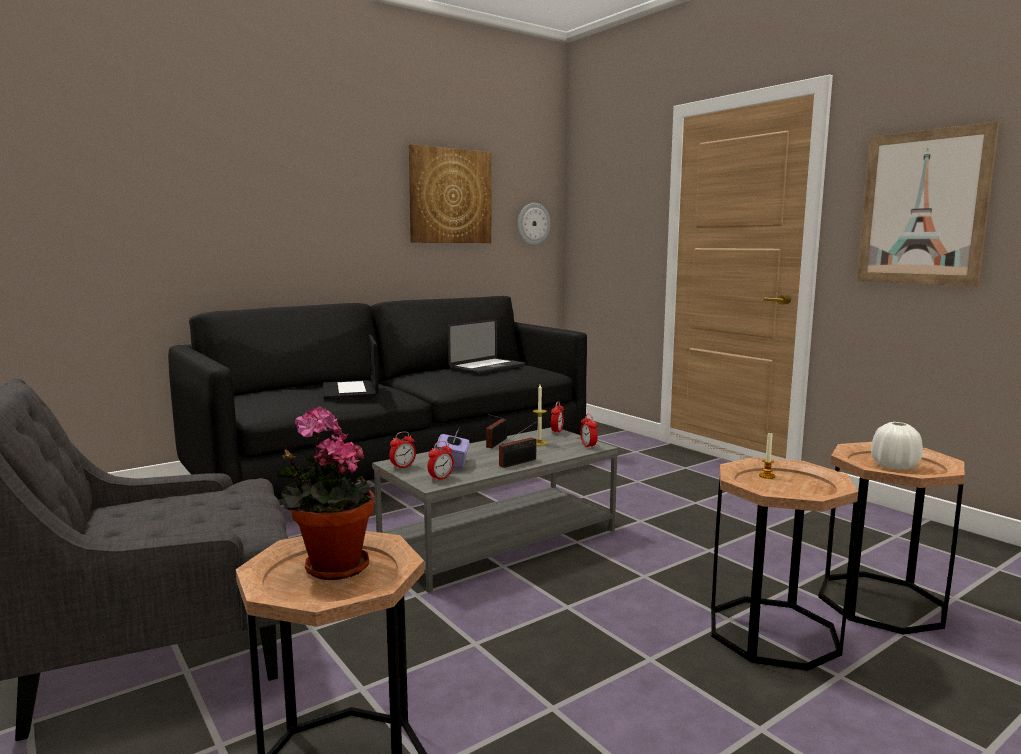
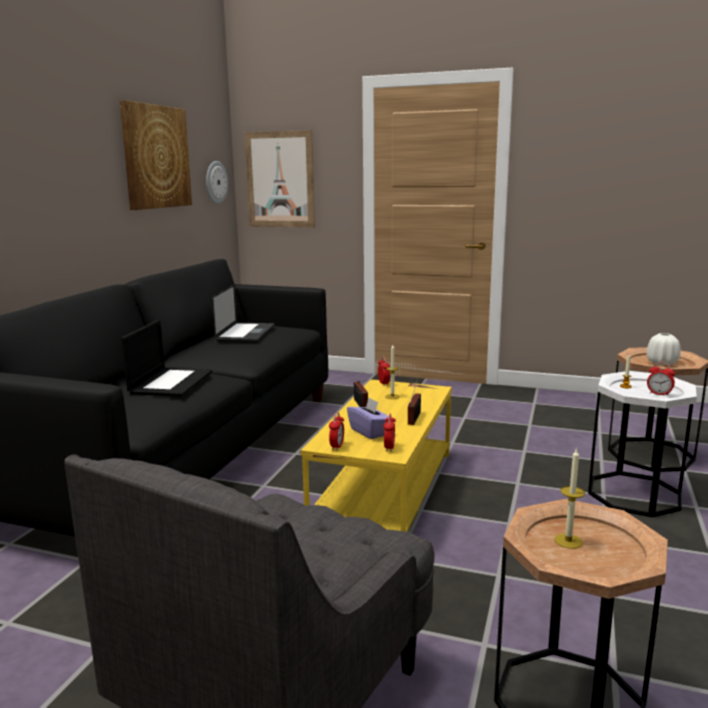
camera: 35 degrees left, 5 degrees up
(331, 567) = (568, 541): potted plant -> candle
(351, 390) = (171, 382): laptop -> laptop turned 120 degrees counterclockwise
(500, 540) = (384, 490): grey coffee table -> yellow coffee table
(588, 446) = (431, 391): alarm clock -> alarm clock (659, 394)
(773, 632) = (634, 494): brown side table -> white side table
(923, 208) = (588, 175): picture -> picture (280, 180)

